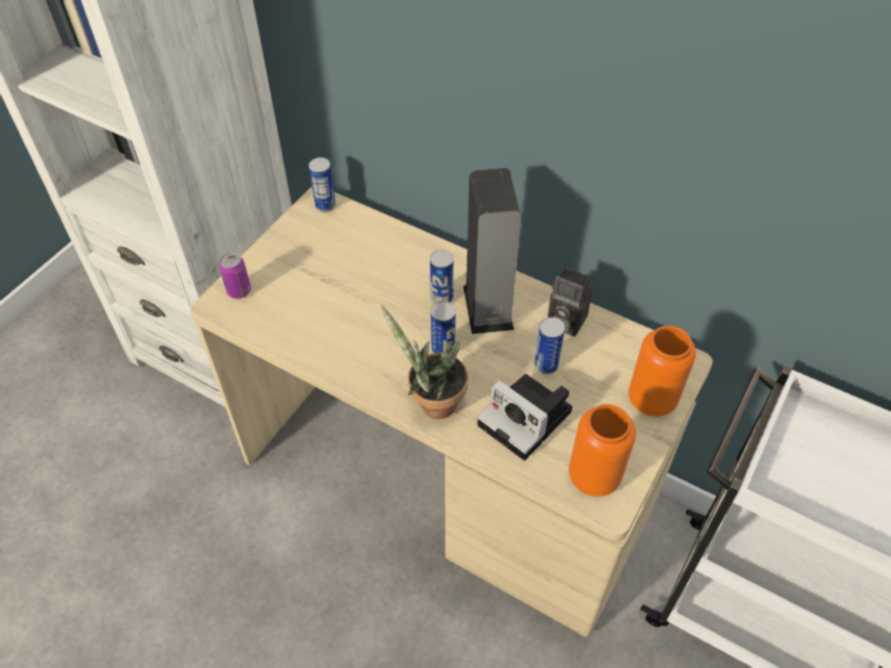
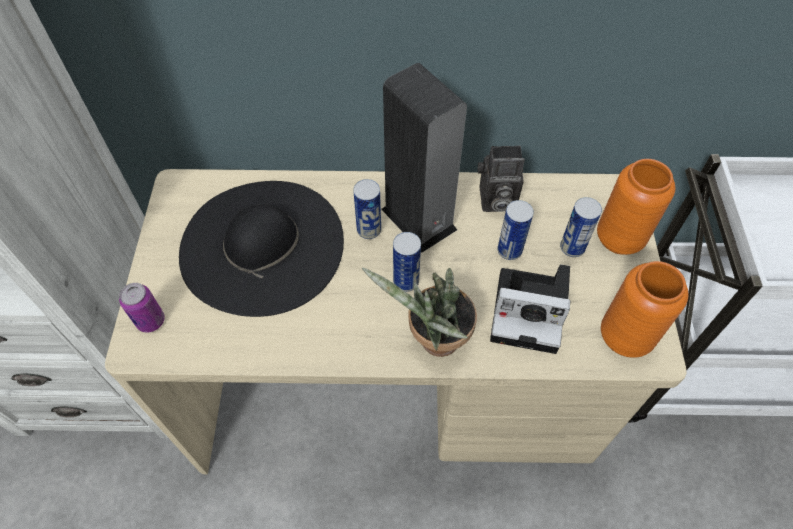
camera: 30 degrees left, 5 degrees up
(325, 205) = (186, 187): can -> can (572, 247)
(352, 273) = (262, 245): none -> black hat

